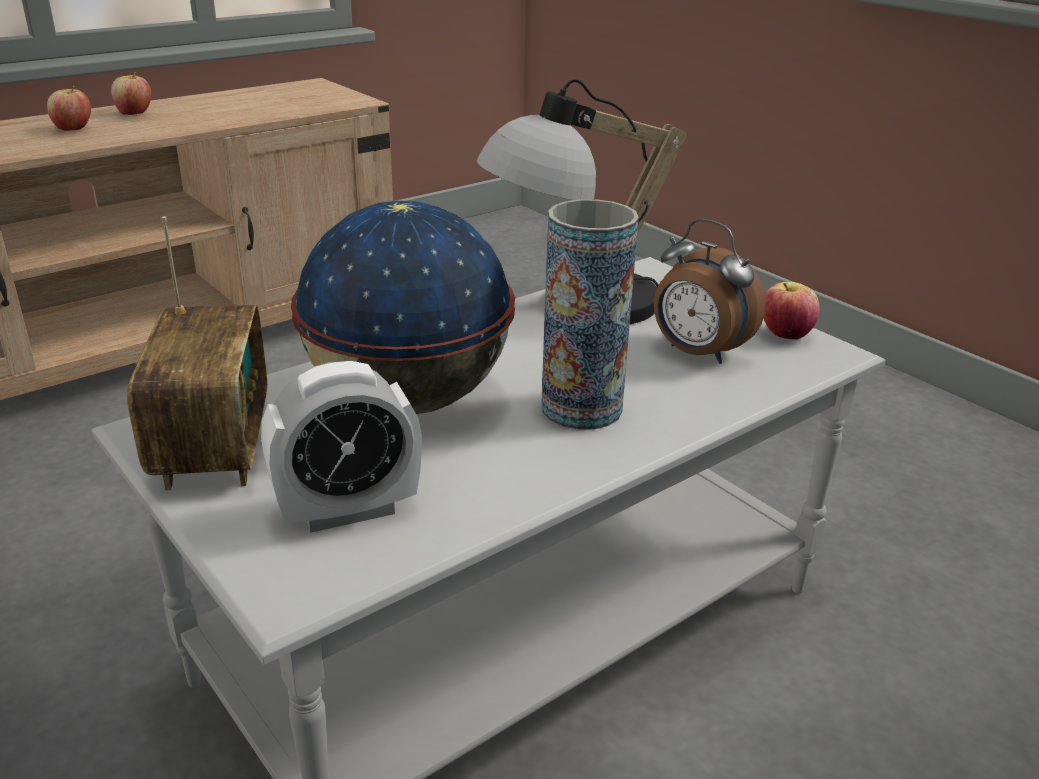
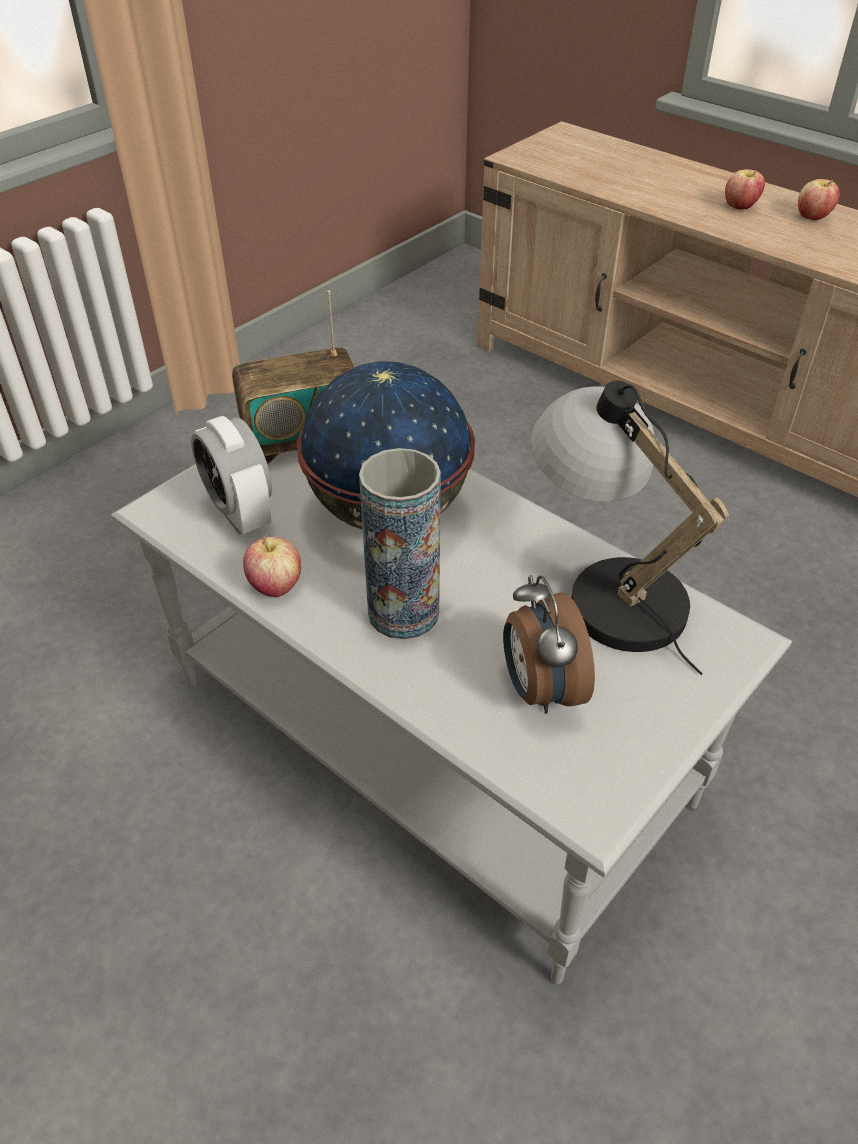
camera: 80 degrees right, 15 degrees up
(697, 353) = (539, 689): alarm clock -> alarm clock turned 45 degrees counterclockwise
(785, 335) = (618, 768): apple -> apple (275, 586)

